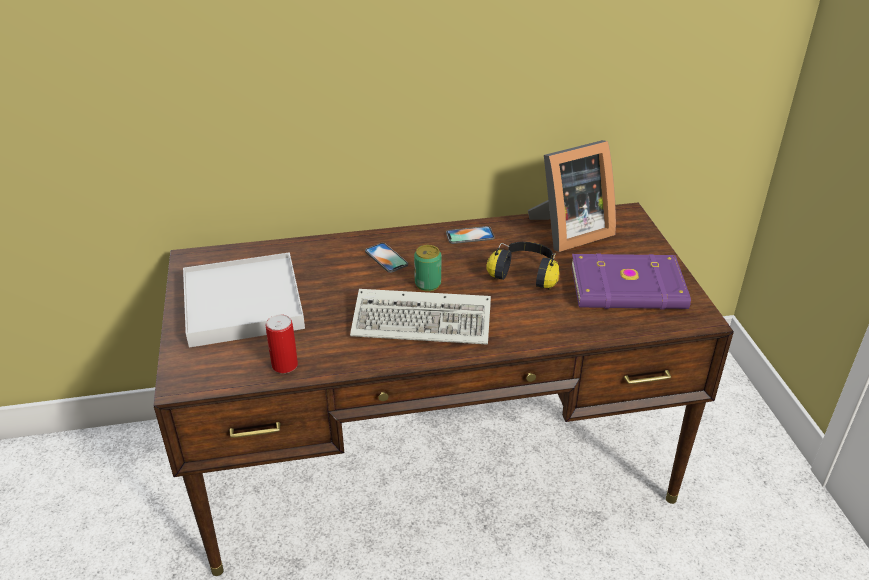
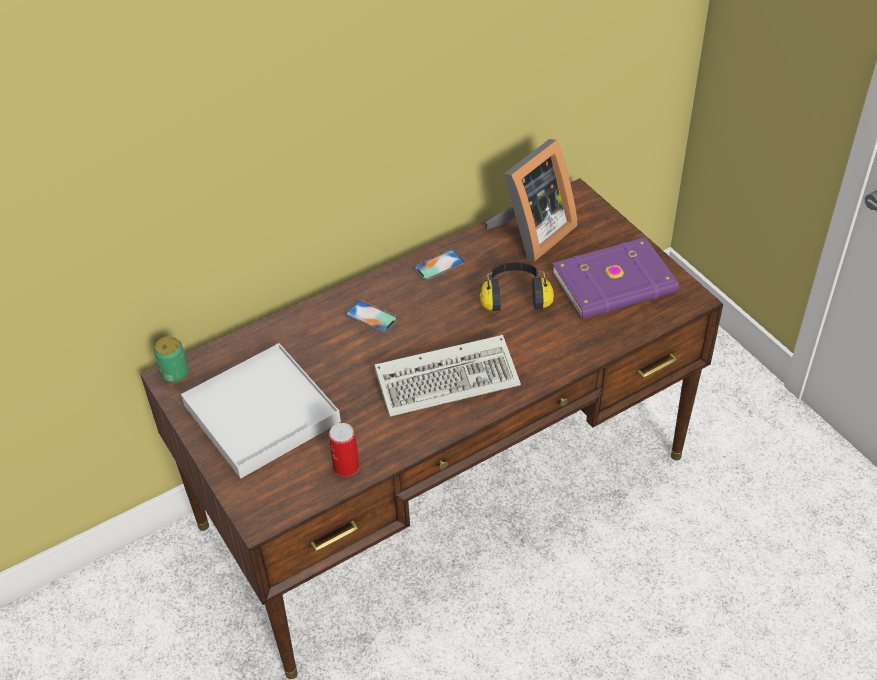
camera: 20 degrees left, 10 degrees up
(428, 284) = (429, 335): can -> can (175, 373)

